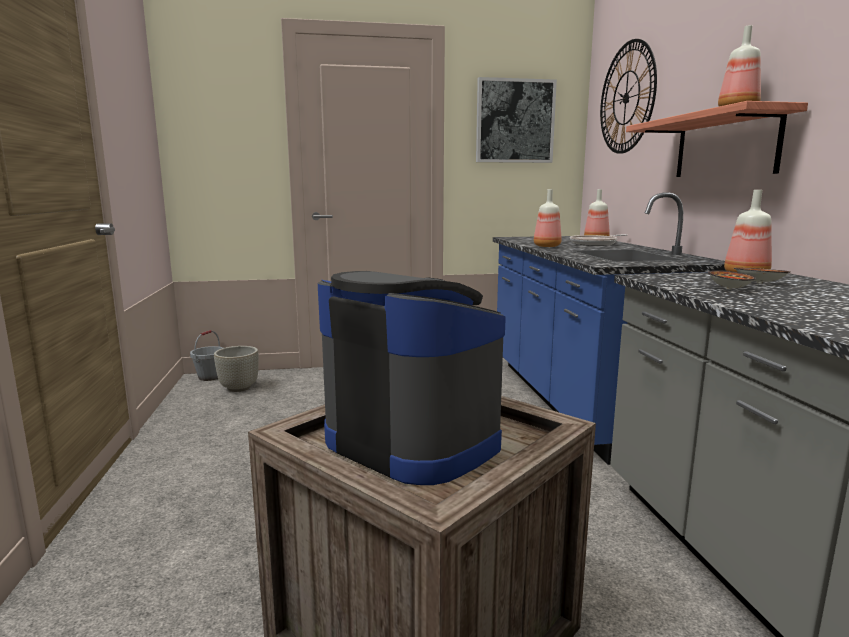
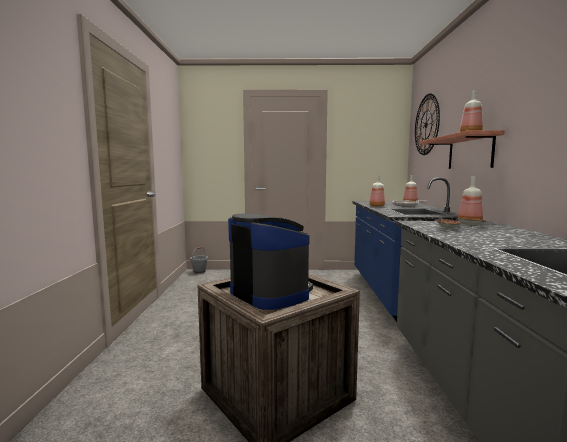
camera: 10 degrees right, 5 degrees down
(239, 388) = (212, 277): grey planter -> none
(514, 121) = (366, 137): picture -> none

